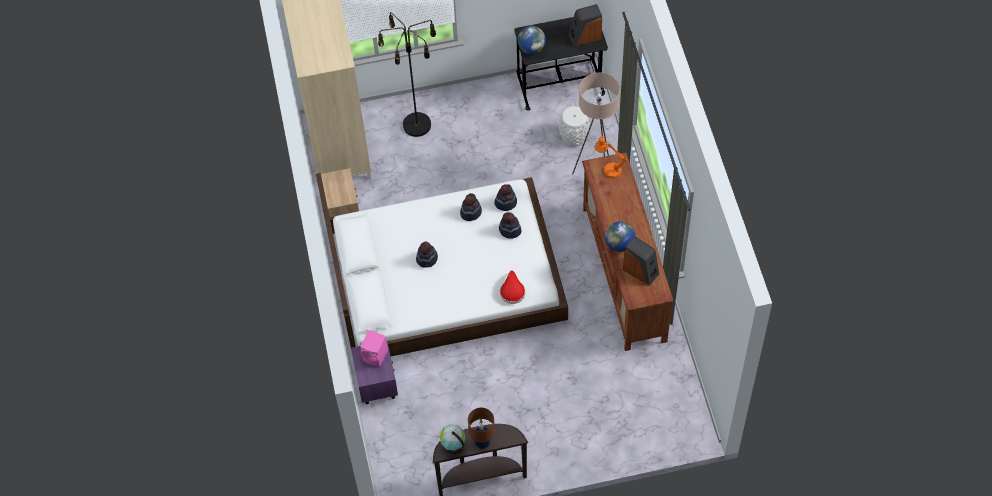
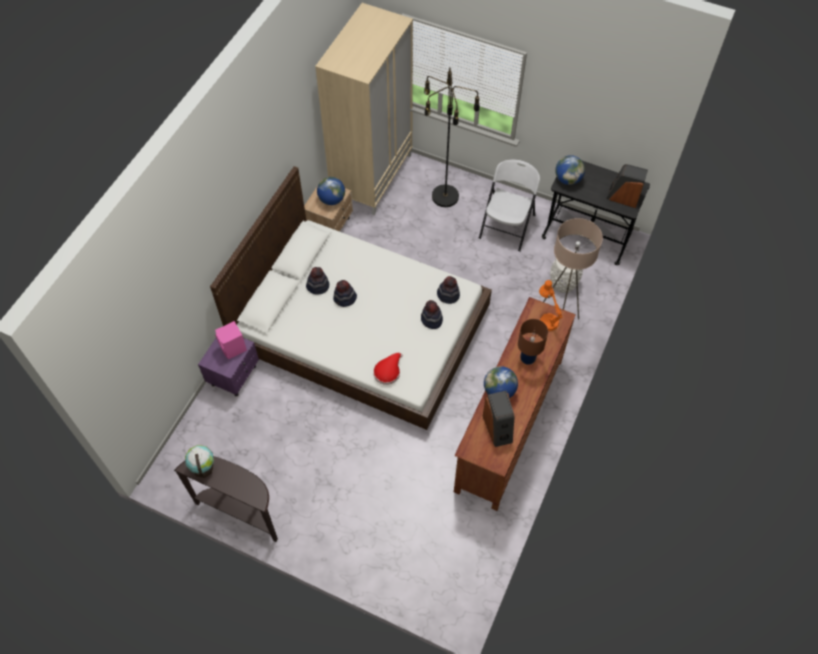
camera: 35 degrees right, 0 degrees up
(341, 186) = (332, 200): none -> globe
(470, 212) = (413, 284): hat -> hat (318, 286)
(482, 443) = (228, 484): brown table lamp -> brown table lamp (527, 359)
(490, 118) = (507, 226): none -> white chair

